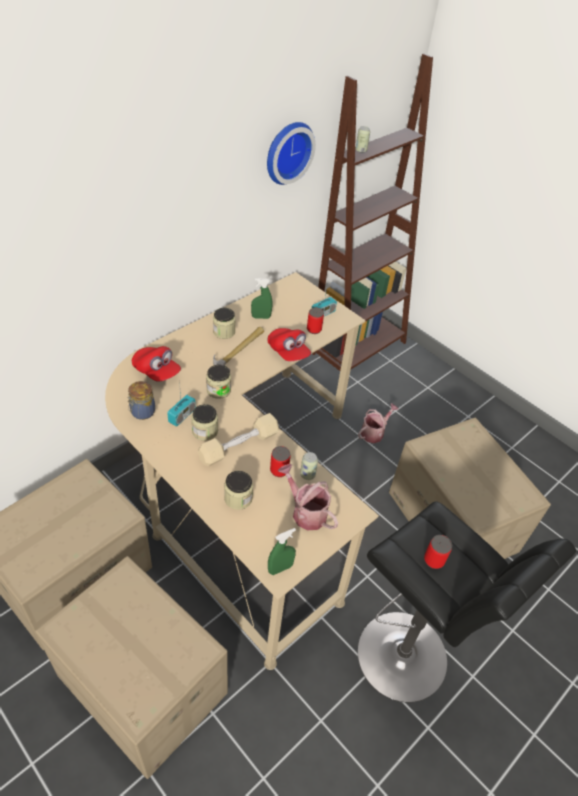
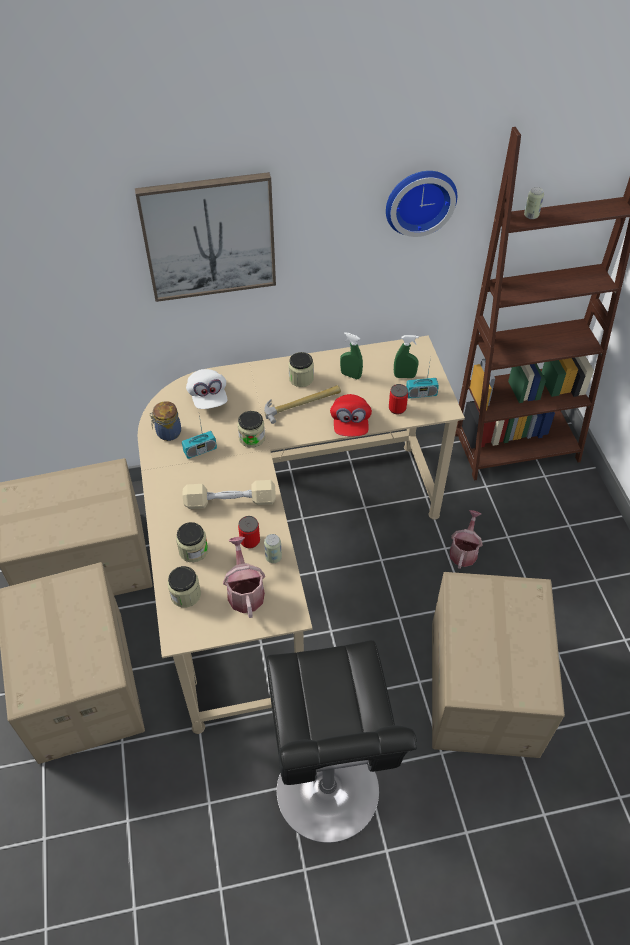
camera: 35 degrees right, 5 degrees up
(133, 216) = (209, 237): none -> picture
(157, 371) = (208, 397): red cap -> white cap
(205, 431) = (210, 473): jar -> jar (185, 594)
(280, 568) = (183, 631): green spray bottle -> green spray bottle (404, 376)
(374, 432) = (464, 551): watering can -> watering can turned 60 degrees counterclockwise
(434, 560) = (320, 694): can -> none

